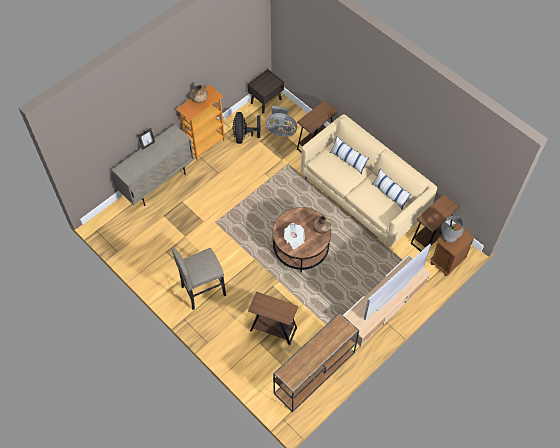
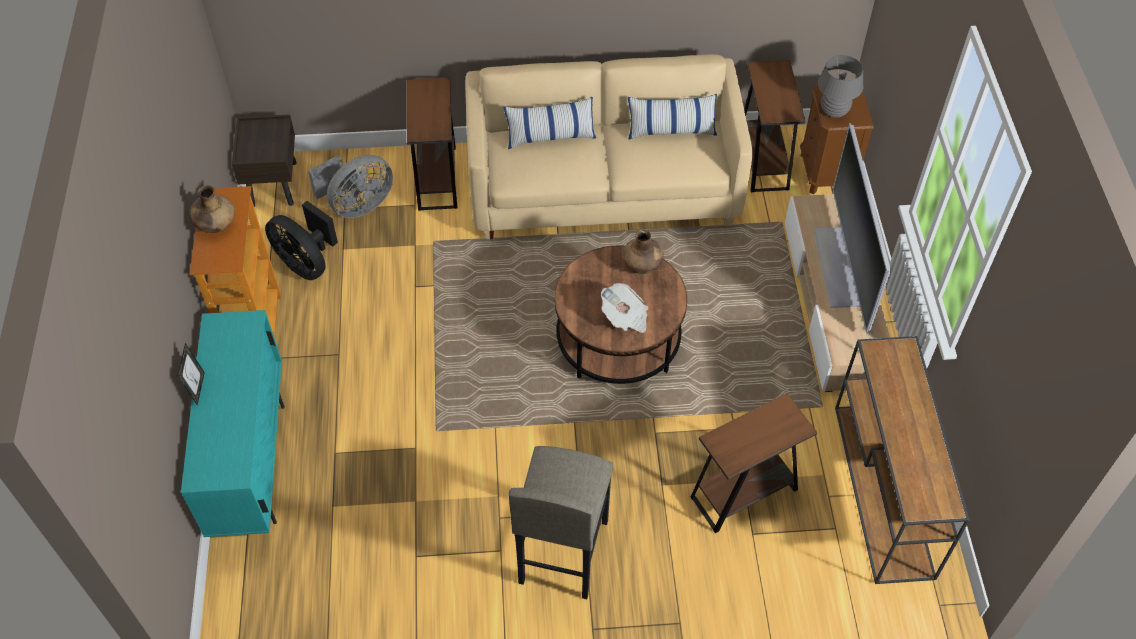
camera: 50 degrees left, 5 degrees down
(158, 183) = (253, 464): beige cabinet -> turquoise cabinet

